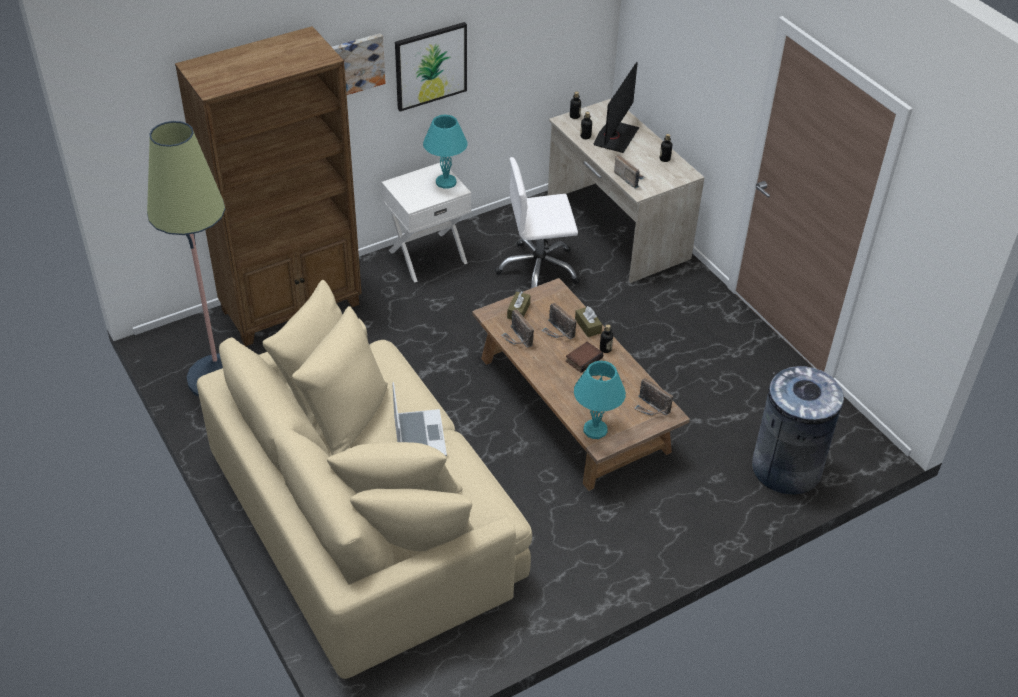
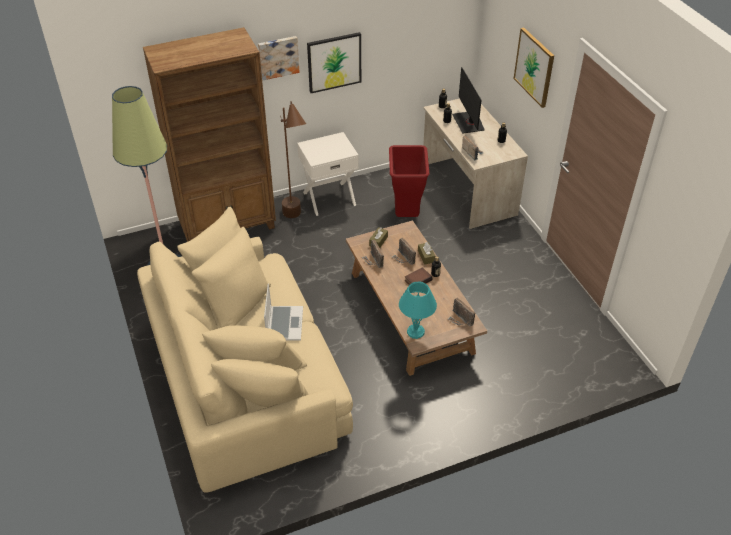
camera: 10 degrees right, 0 degrees up
(389, 293) = (297, 221): none -> brown floor lamp
(445, 182) = (341, 146): turquoise table lamp -> none
(538, 270) = (405, 214): white office chair -> red trash can
(615, 137) = (468, 122): monitor -> monitor turned 135 degrees clockwise
(709, 57) = (534, 67): none -> picture
(786, 468) = (559, 374): grey trash can -> none

